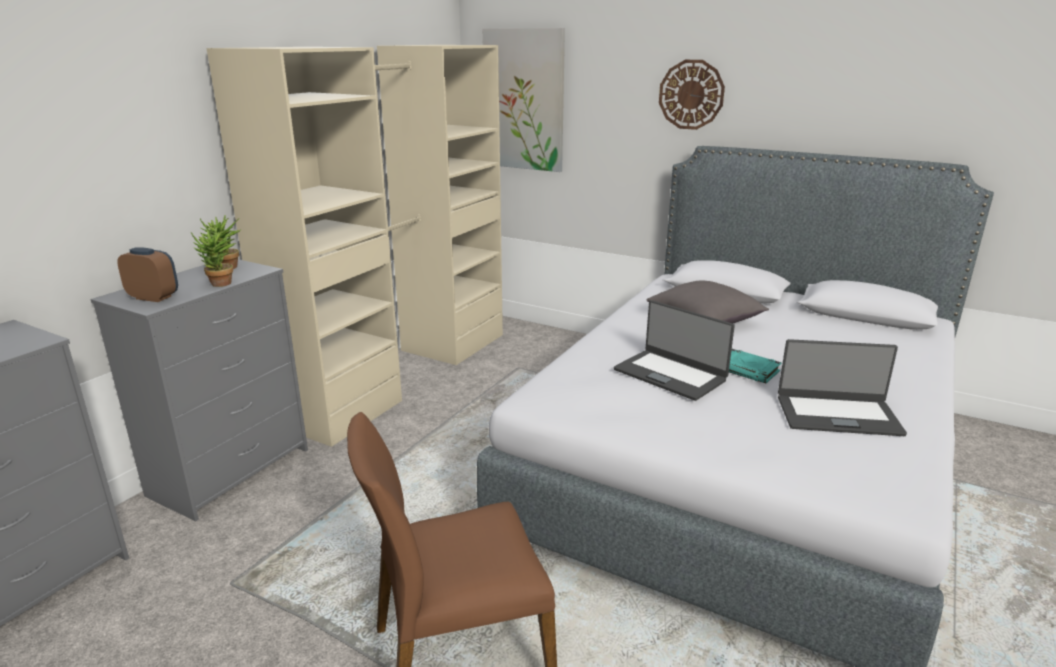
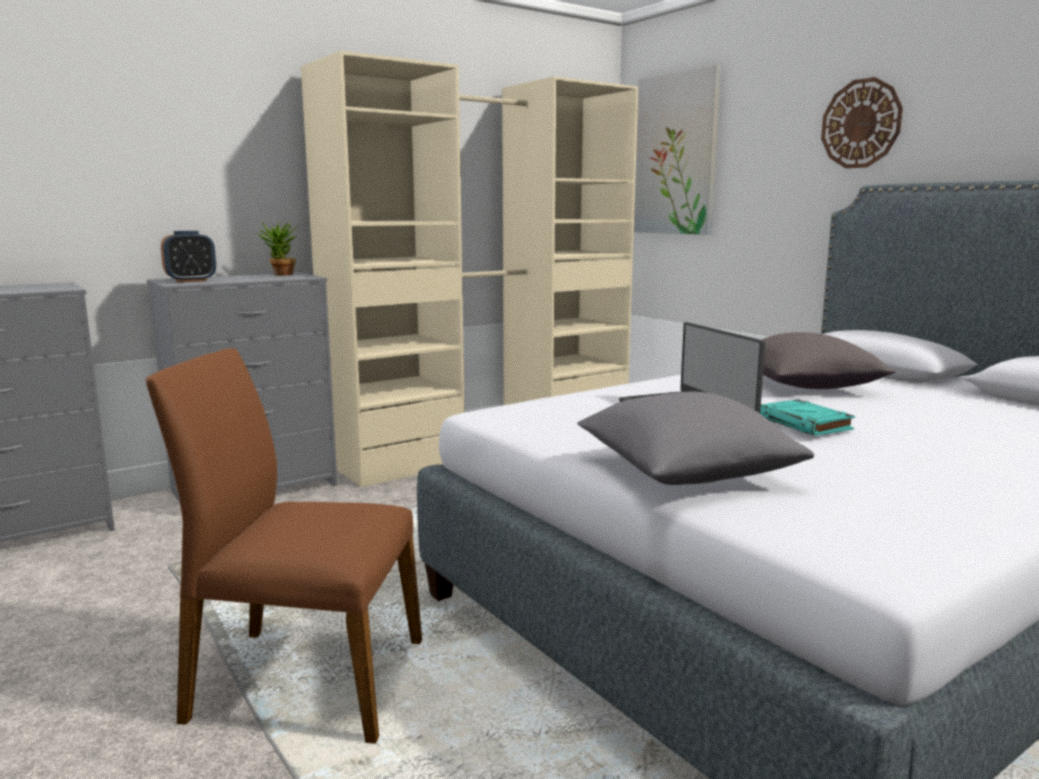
camera: 25 degrees right, 10 degrees down
(153, 297) = (191, 281): alarm clock -> alarm clock turned 105 degrees clockwise
(220, 285) = (255, 279): potted plant -> none
(731, 444) = (685, 473): none -> grey pillow
(837, 415) = (890, 474): laptop -> none

